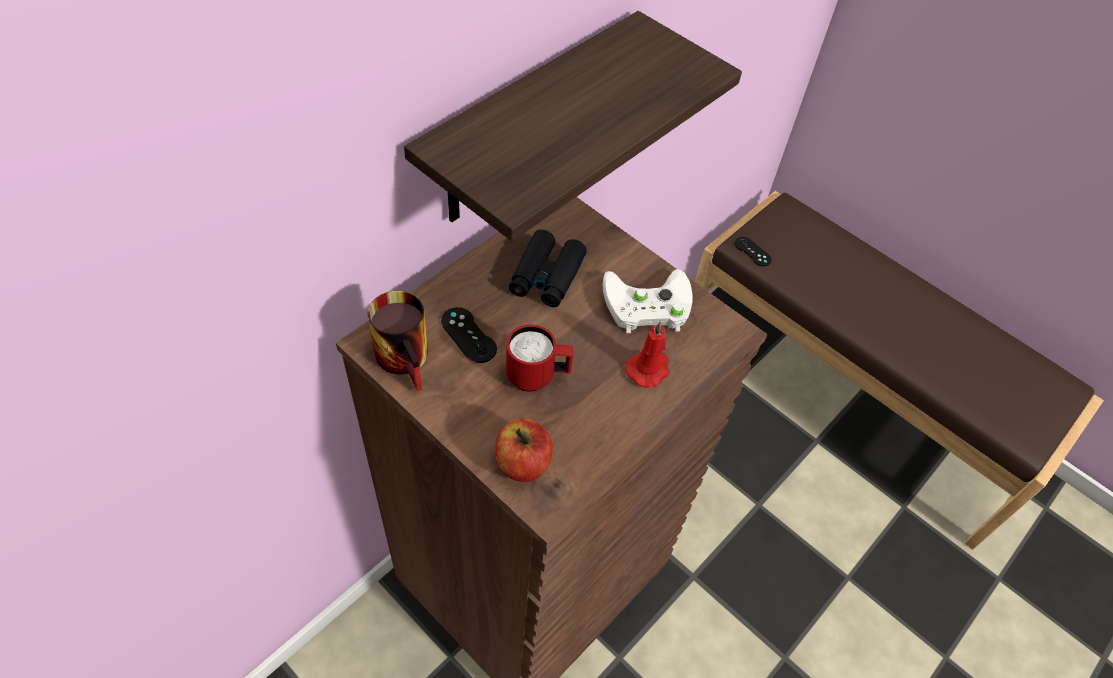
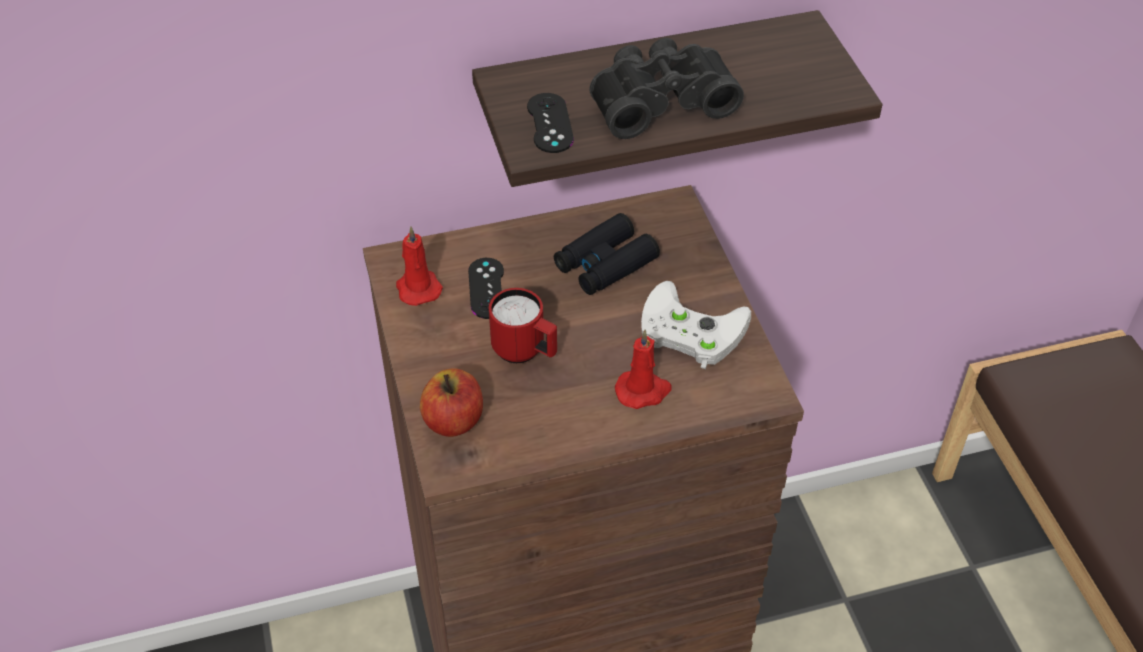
camera: 35 degrees right, 5 degrees down
(410, 358) = (417, 287): mug -> red candle
(582, 122) = (659, 100): none -> black binoculars
(752, 251) = (1029, 389): black game controller -> black game controller (550, 123)

